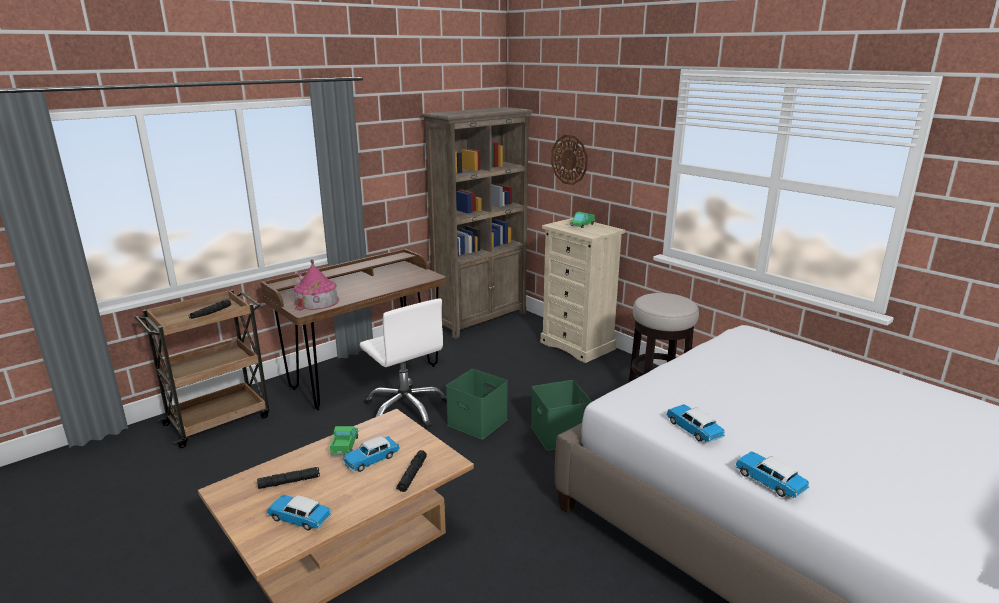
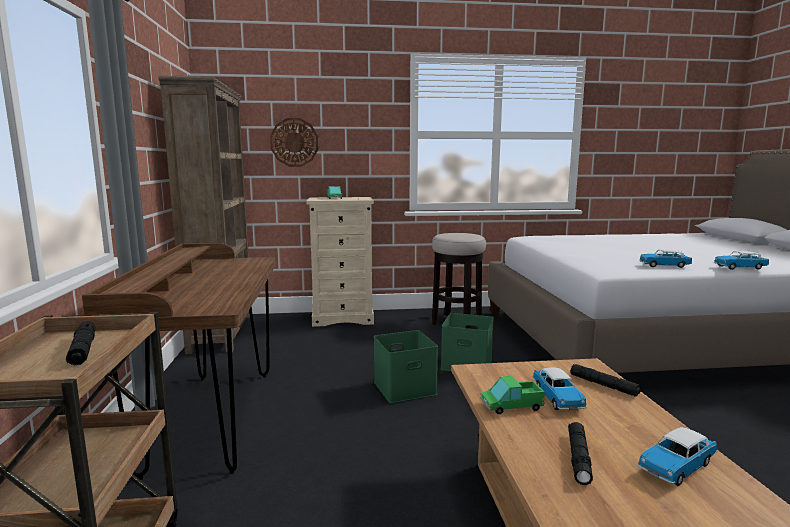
camera: 55 degrees left, 10 degrees down
(316, 301) = (204, 299): toy house -> none
(345, 445) = (511, 406): toy truck -> toy truck turned 45 degrees counterclockwise
(406, 409) = (326, 414): white office chair -> none

